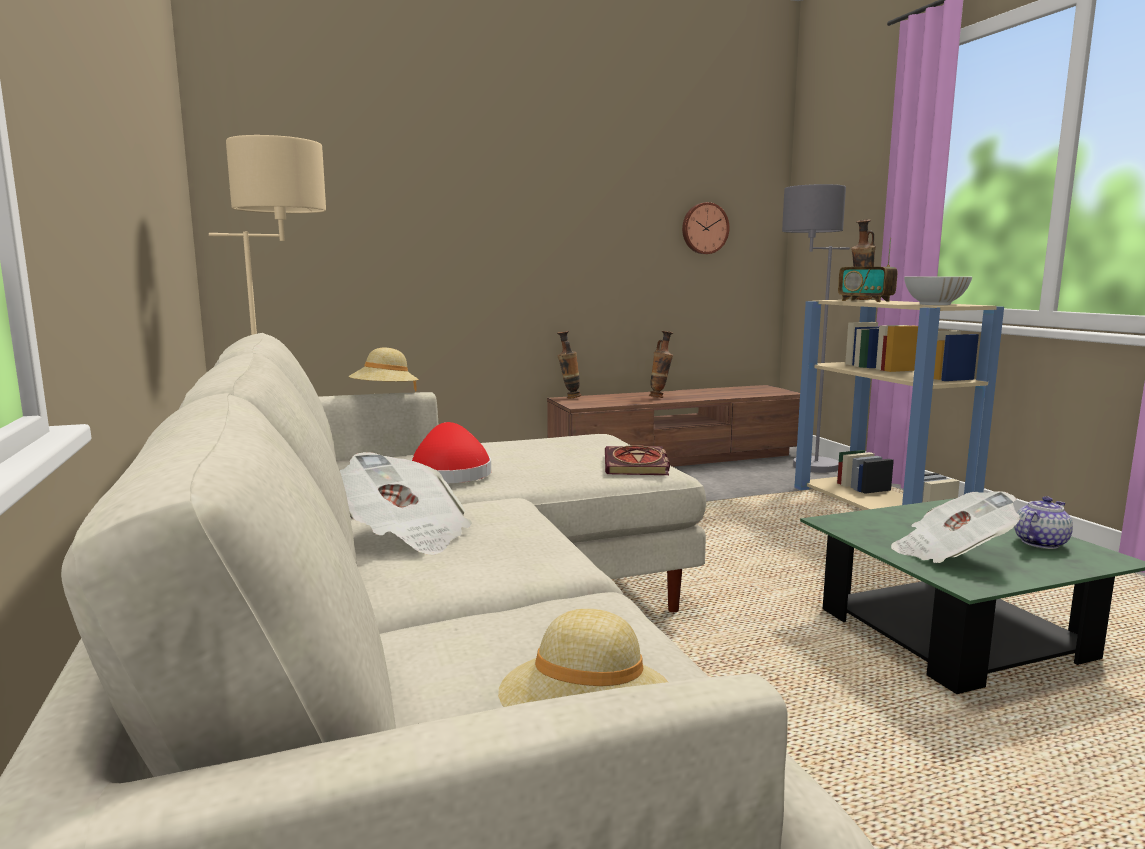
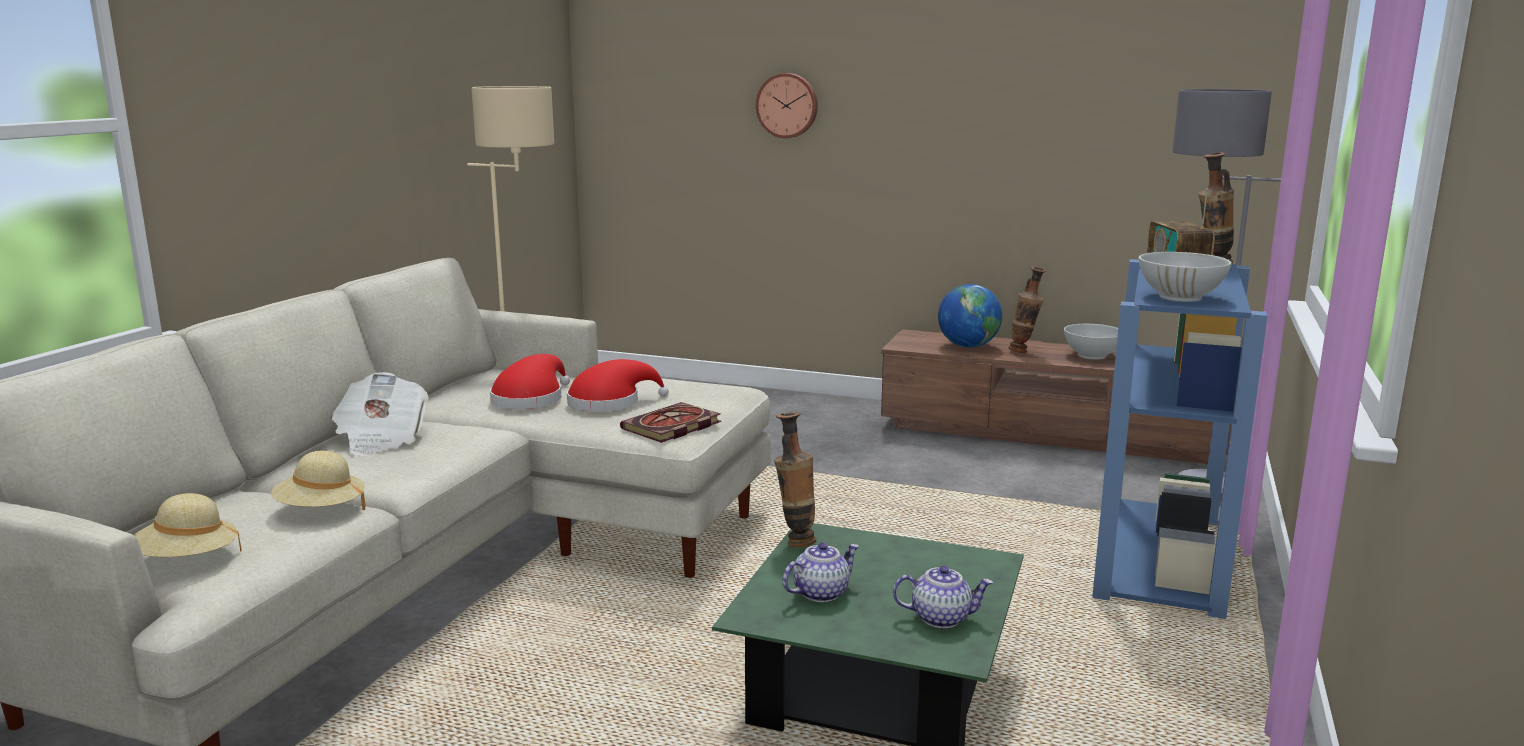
camera: 40 degrees right, 5 degrees up
(384, 395) = (546, 318): beige hat -> beige hat (321, 510)
(531, 462) = (609, 402): none -> red hat
(569, 397) = (922, 333): vase -> vase (795, 541)
(619, 399) = (968, 346): none -> globe
(701, 394) = (1092, 356): none -> white bowl
(704, 228) = (1142, 128): wall clock -> wall clock (787, 105)
(879, 506) = (1158, 557): beige bookcase -> blue bookcase
(950, 553) = (820, 592): newspaper -> teapot

